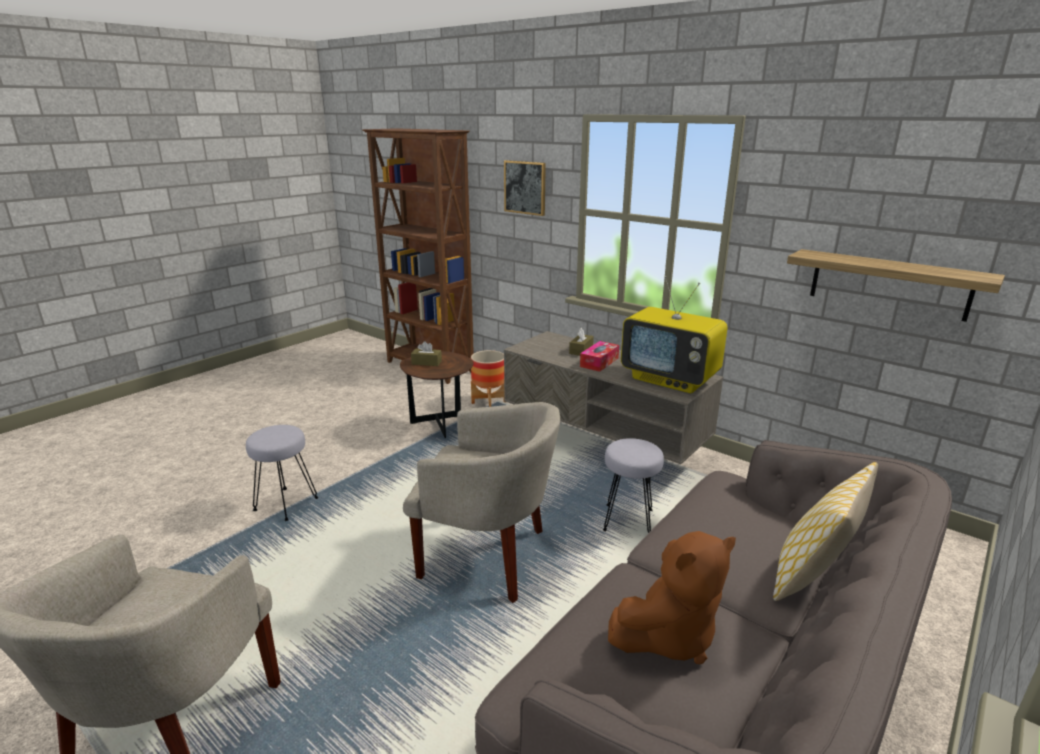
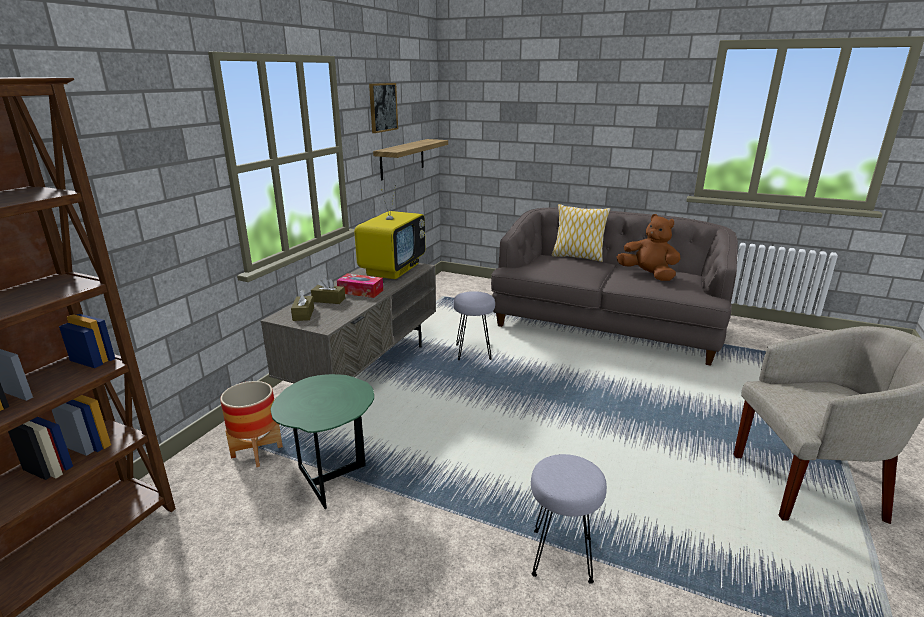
camera: 105 degrees left, 0 degrees up
(426, 362) = (320, 407): brown tissue box -> brown tissue box (303, 314)
(440, 426) = (332, 478): brown side table -> green side table
(488, 556) = (550, 399): beige armchair -> none
(525, 187) = (150, 160): picture -> picture (382, 107)

